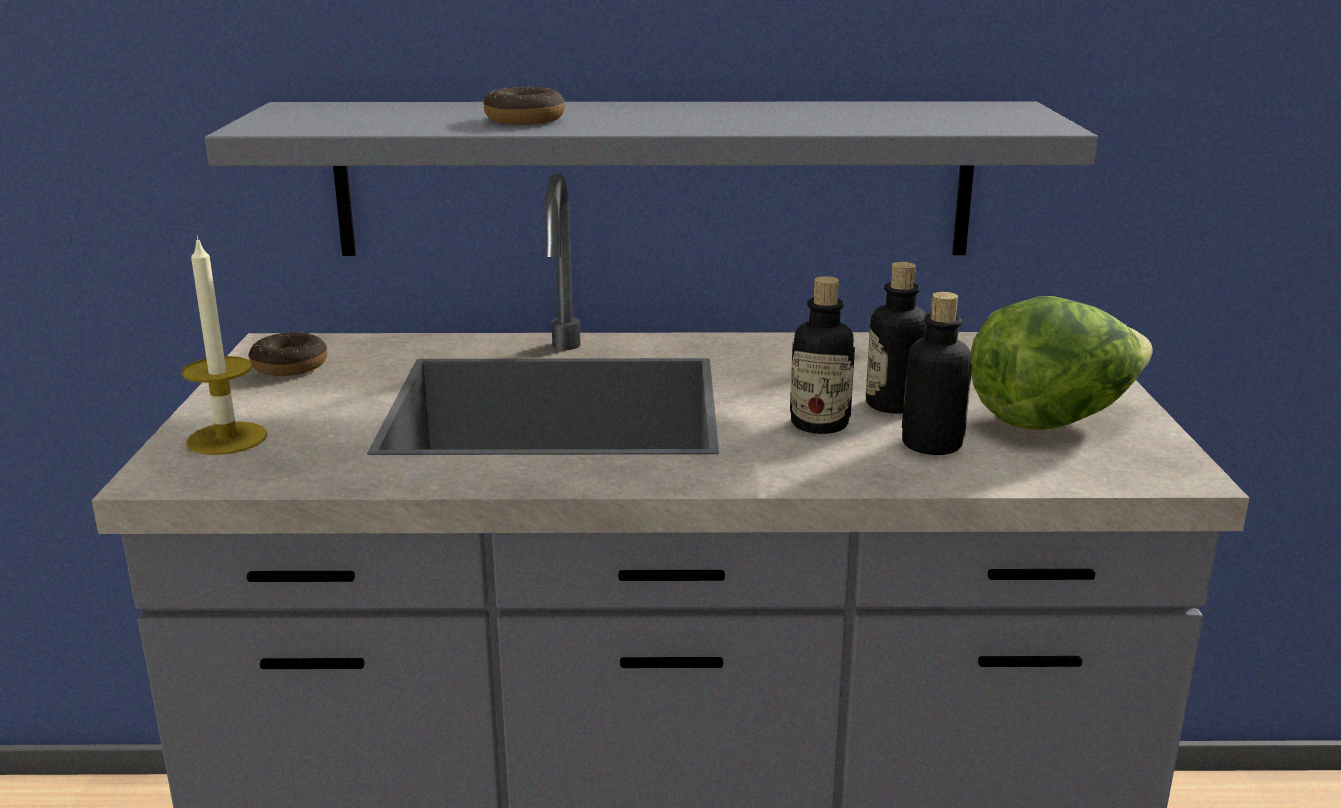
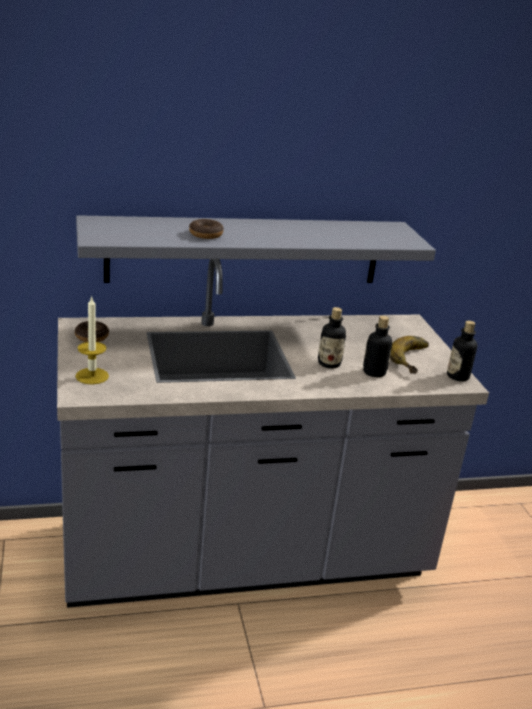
camera: 15 degrees left, 5 degrees up
(893, 404) = (354, 353): bottle -> bottle (457, 376)
(1053, 419) = (415, 359): lettuce -> banana

